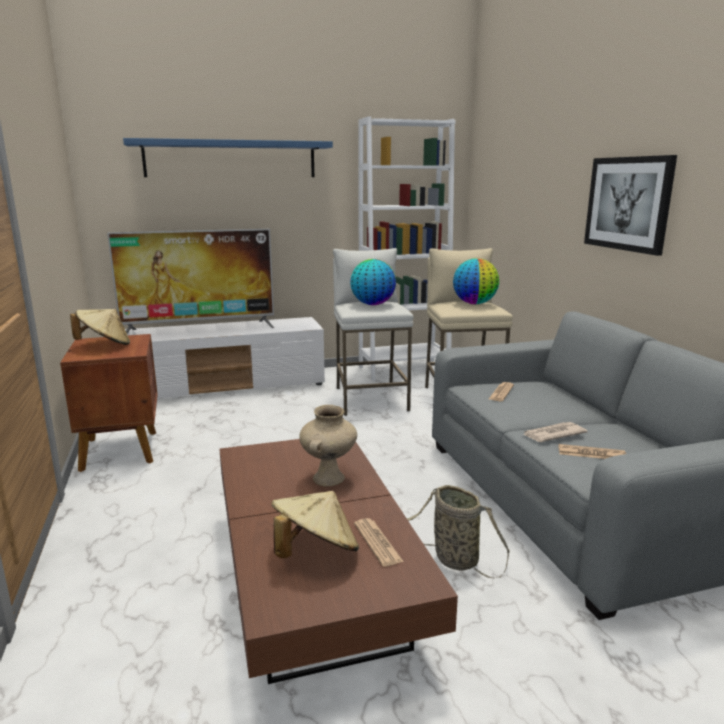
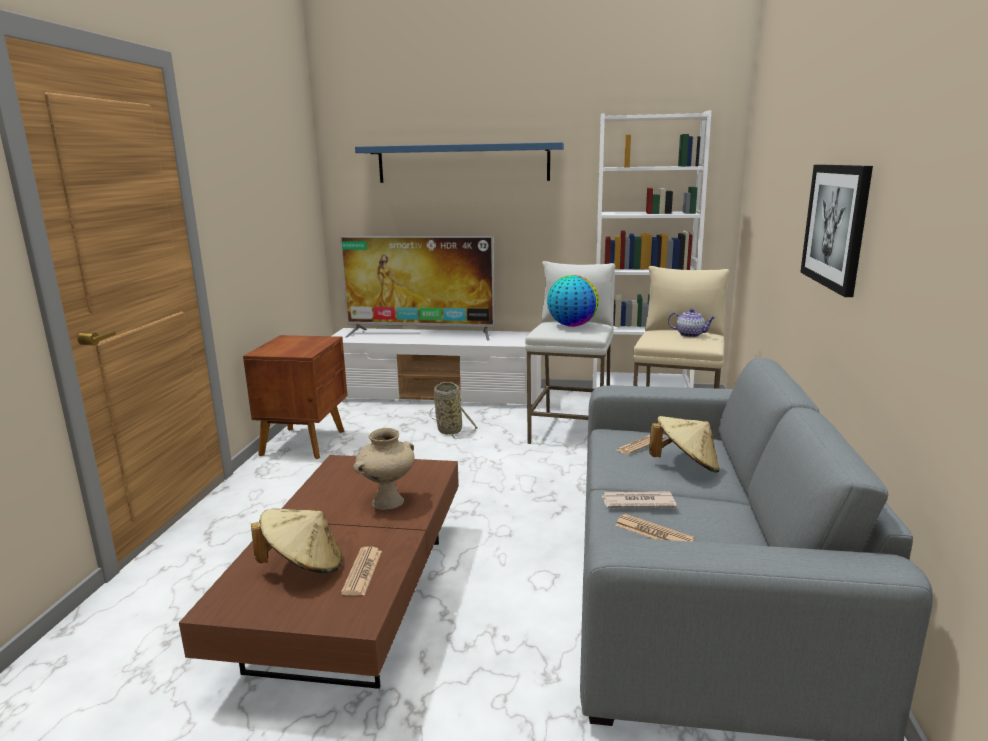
camera: 25 degrees right, 0 degrees up
(105, 345) = (293, 344): beige hat -> beige hat (685, 466)
(452, 558) = (497, 614): basket -> basket (448, 430)
(474, 303) = (690, 335): globe -> teapot

